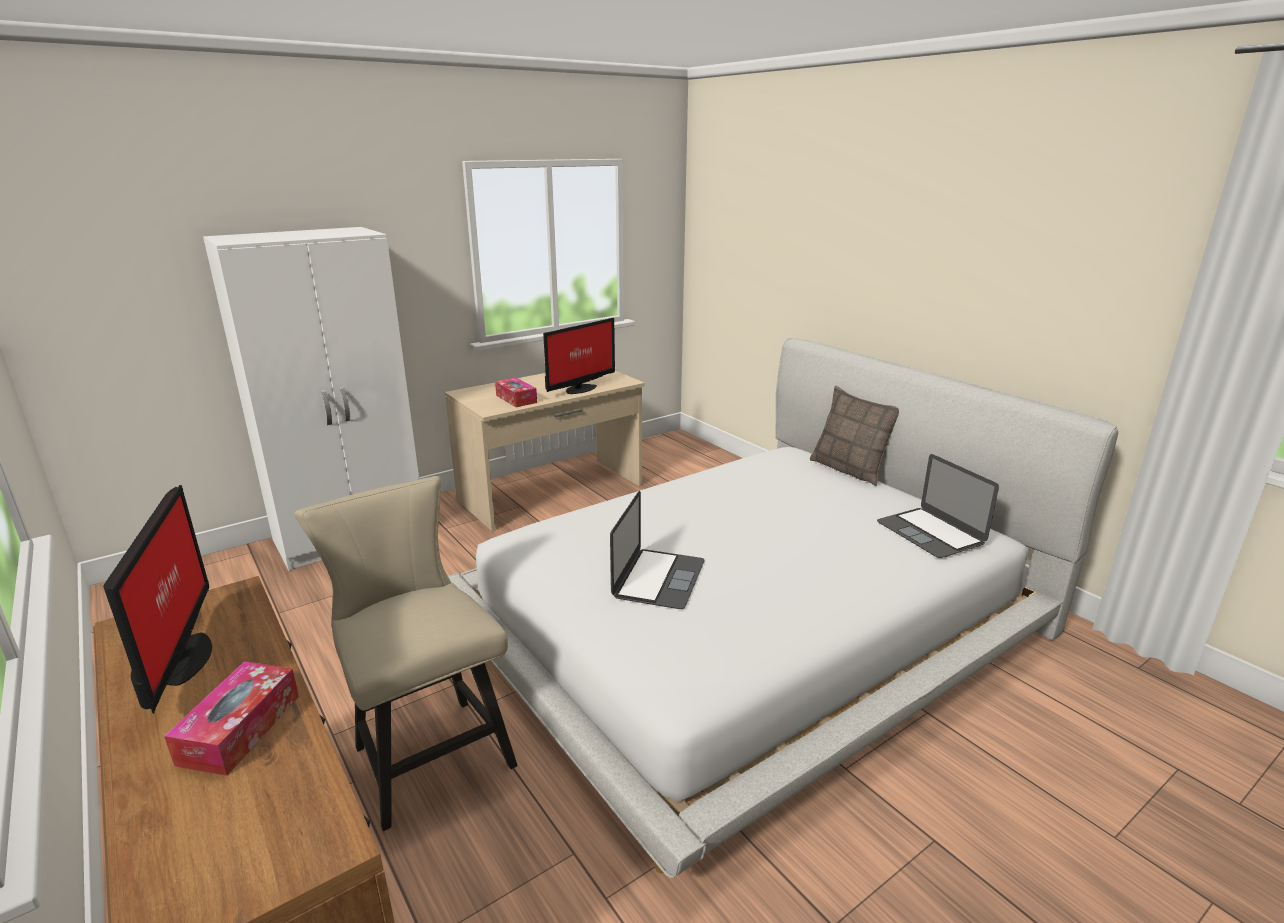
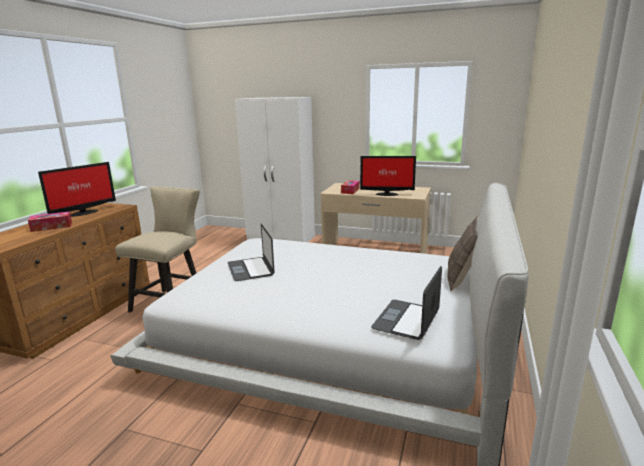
camera: 55 degrees right, 5 degrees down
(658, 578) = (250, 269): laptop -> laptop turned 90 degrees clockwise

